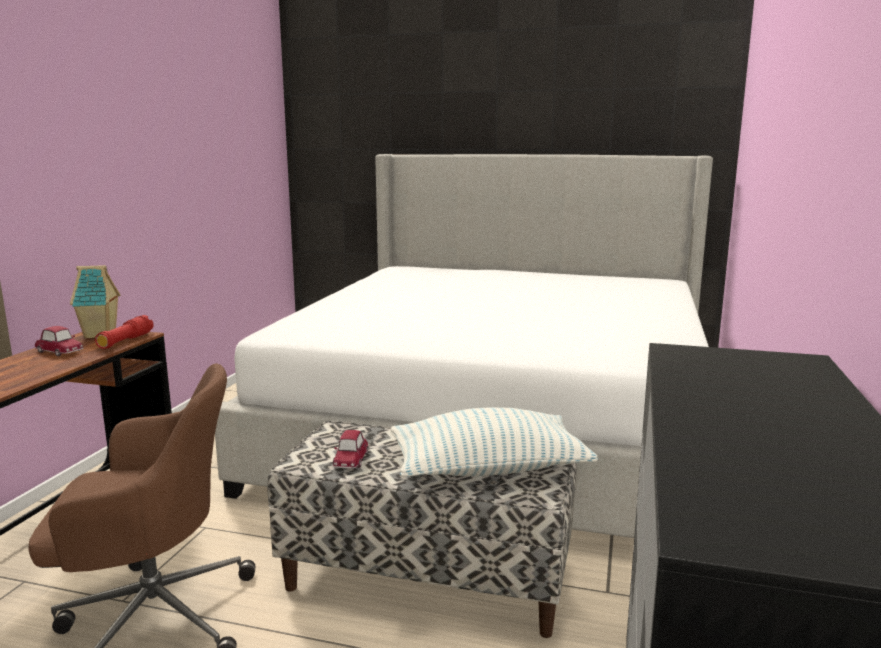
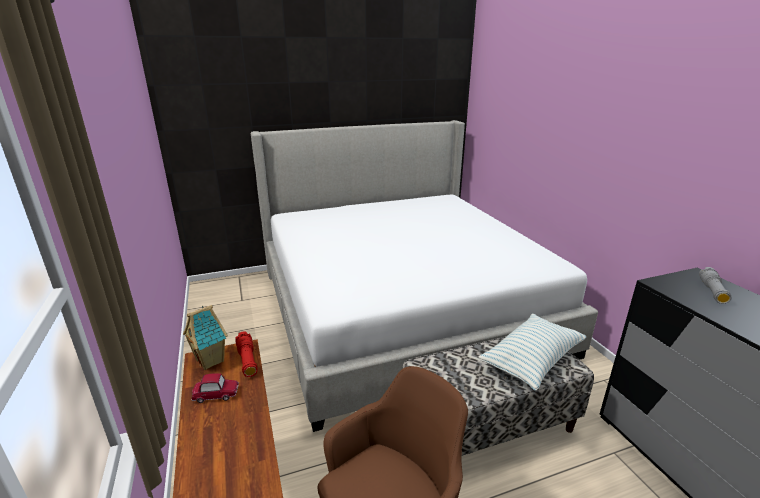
camera: 35 degrees left, 10 degrees up
(350, 460) = (465, 386): toy car -> none
(760, 374) = (712, 291): none -> grey flashlight

